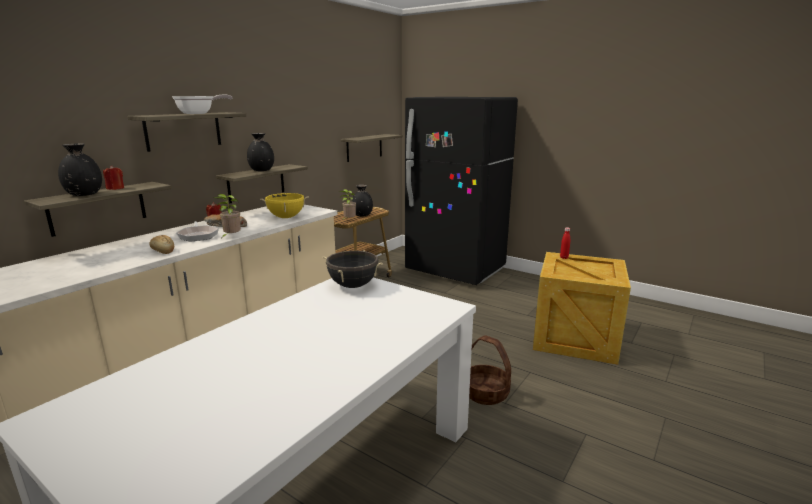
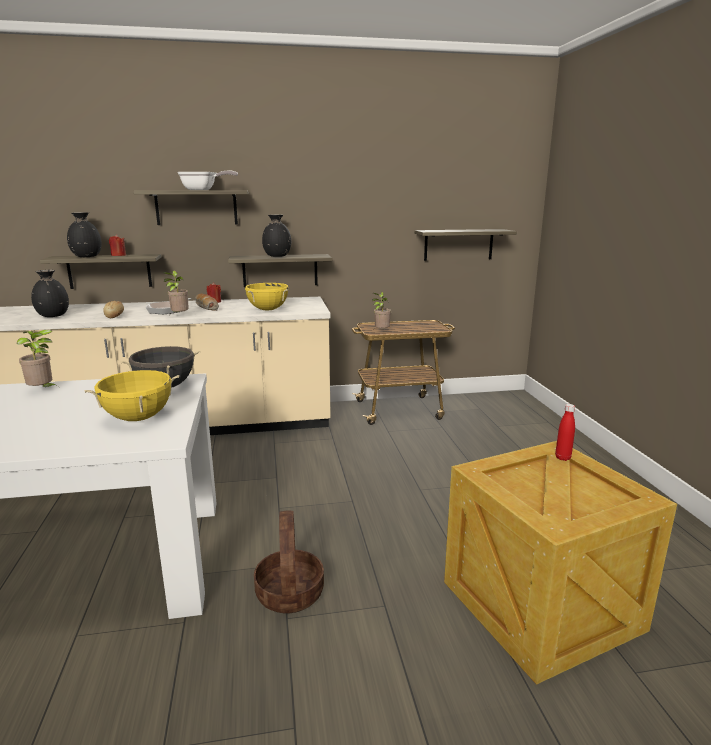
camera: 45 degrees right, 0 degrees up
(268, 320) = (43, 391): none -> potted plant
(362, 215) = (410, 330): black vase -> black vase (53, 316)
(401, 305) = (138, 418): none -> yellow cooking pot
(455, 270) = (537, 440): black fridge -> none

